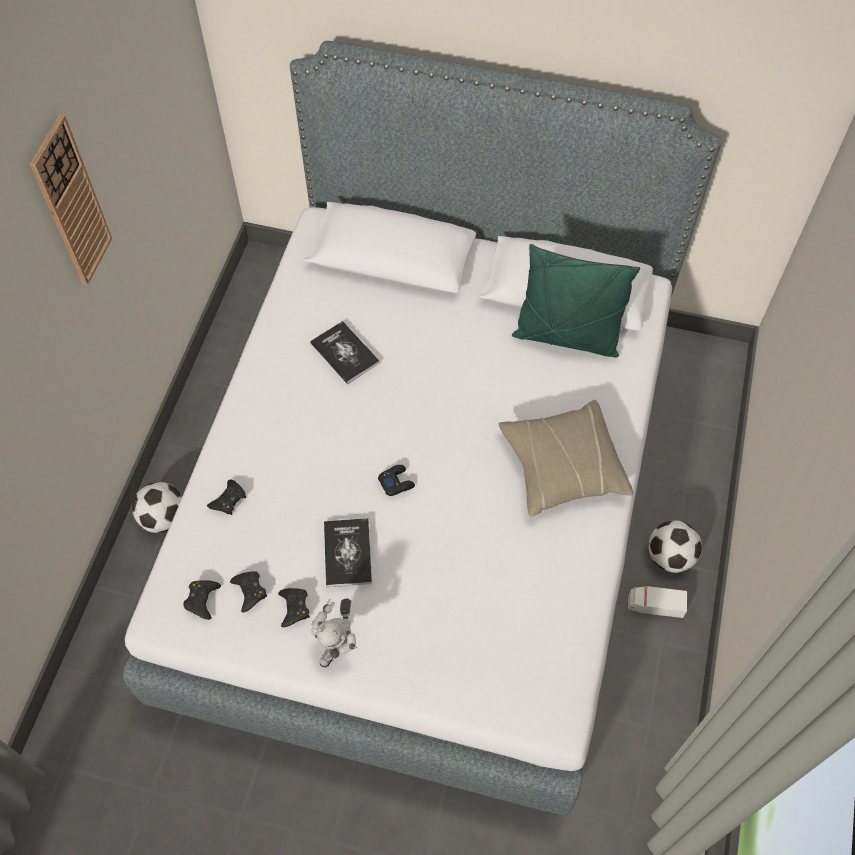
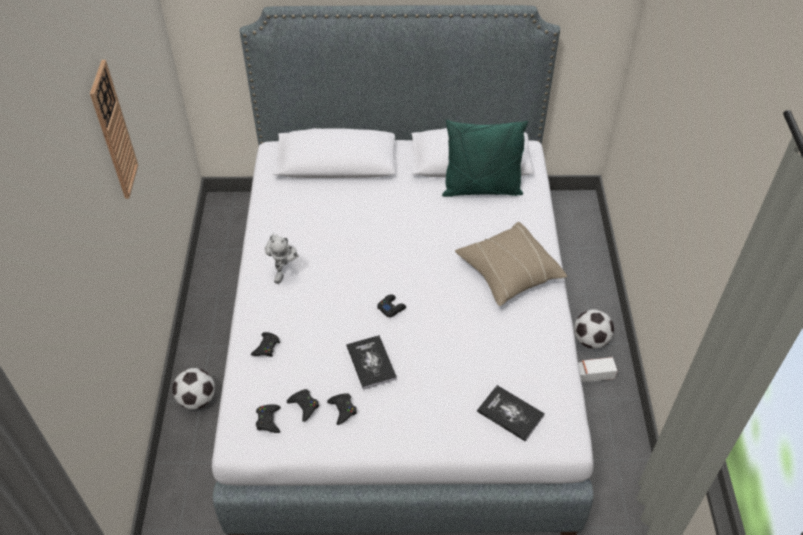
camera: 15 degrees left, 10 degrees down
(339, 644) = (385, 427): toy robot -> toy robot (284, 270)
(345, 353) = (323, 231): book -> book (510, 413)

